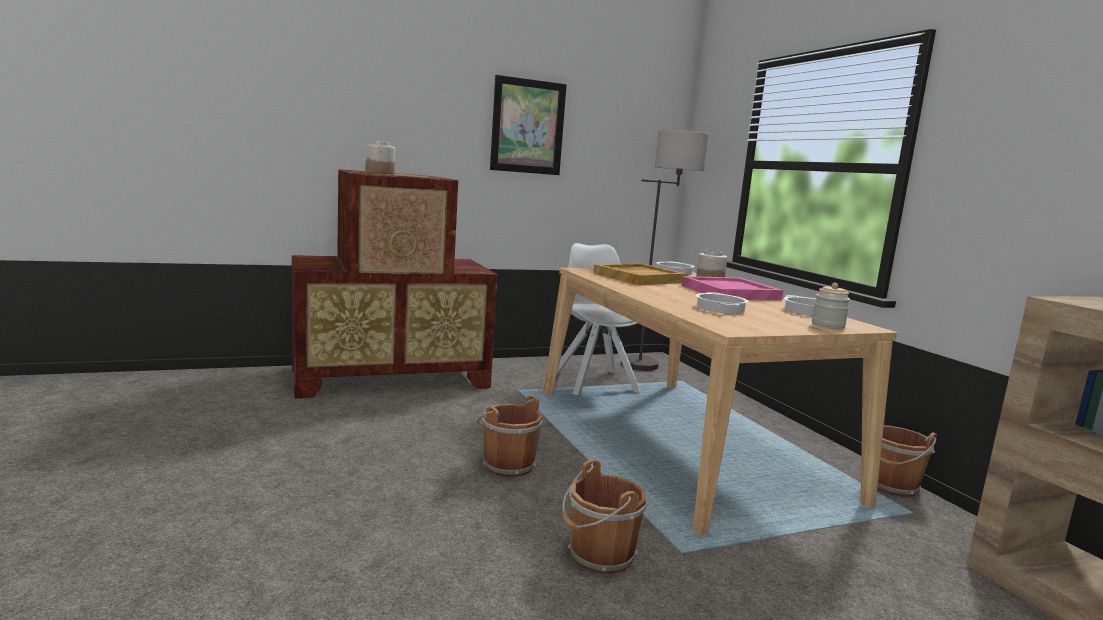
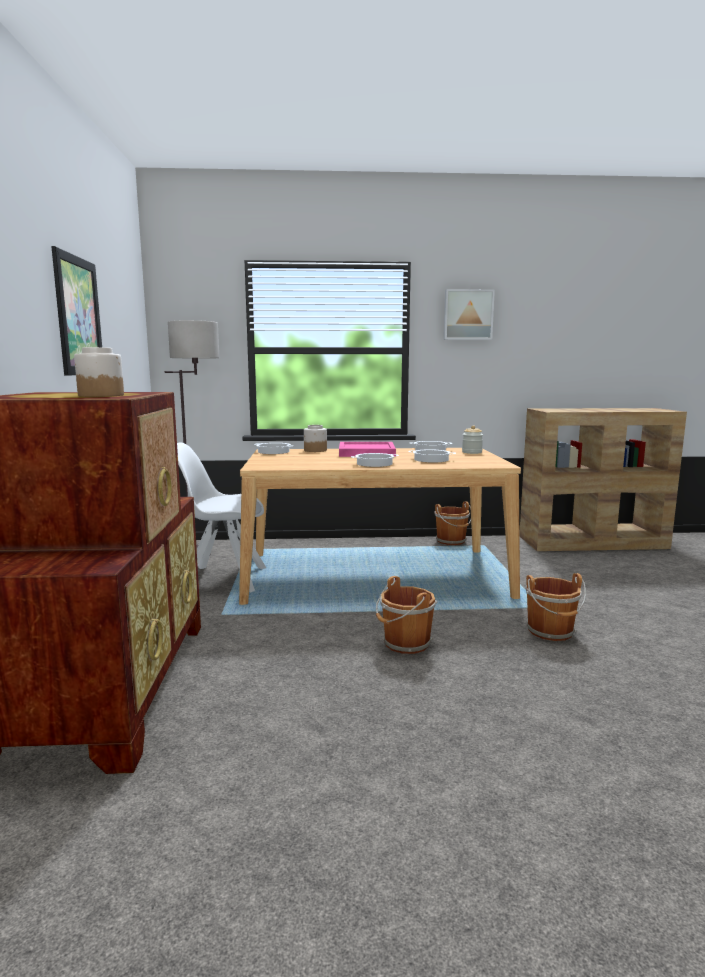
camera: 70 degrees left, 0 degrees up
(639, 278) = (302, 460): beige tray -> none
(651, 292) = (374, 464): none -> cooking pot
(1011, 107) = (468, 315): none -> picture

